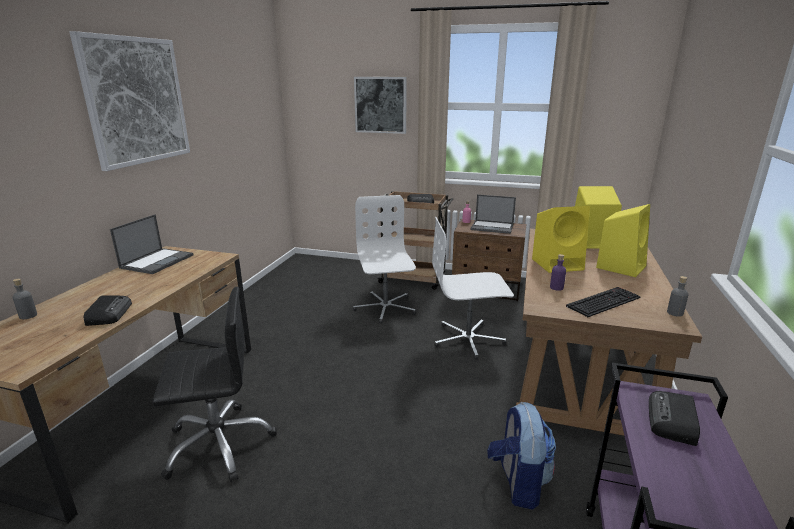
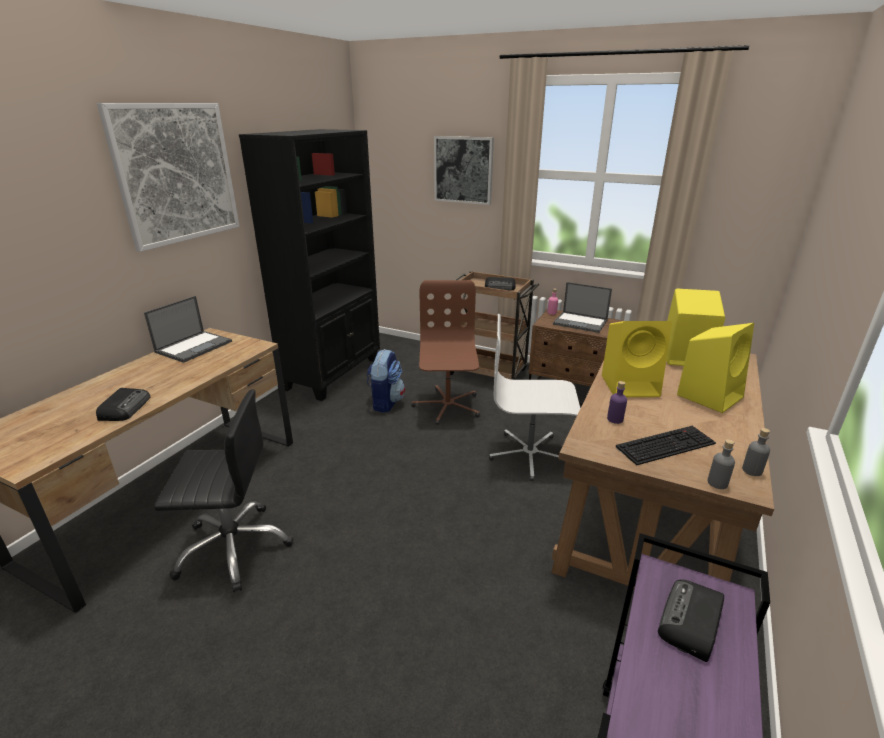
camera: 10 degrees right, 5 degrees up
(28, 316) = (52, 403): grey bottle -> grey bottle (717, 483)
(273, 290) = (334, 374): none -> black bookcase
(385, 308) = (447, 406): white office chair -> brown office chair
(518, 482) = (535, 640): backpack -> backpack (385, 402)

